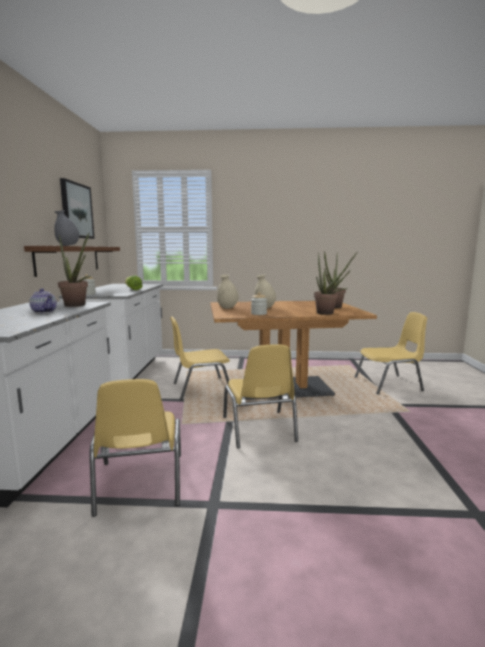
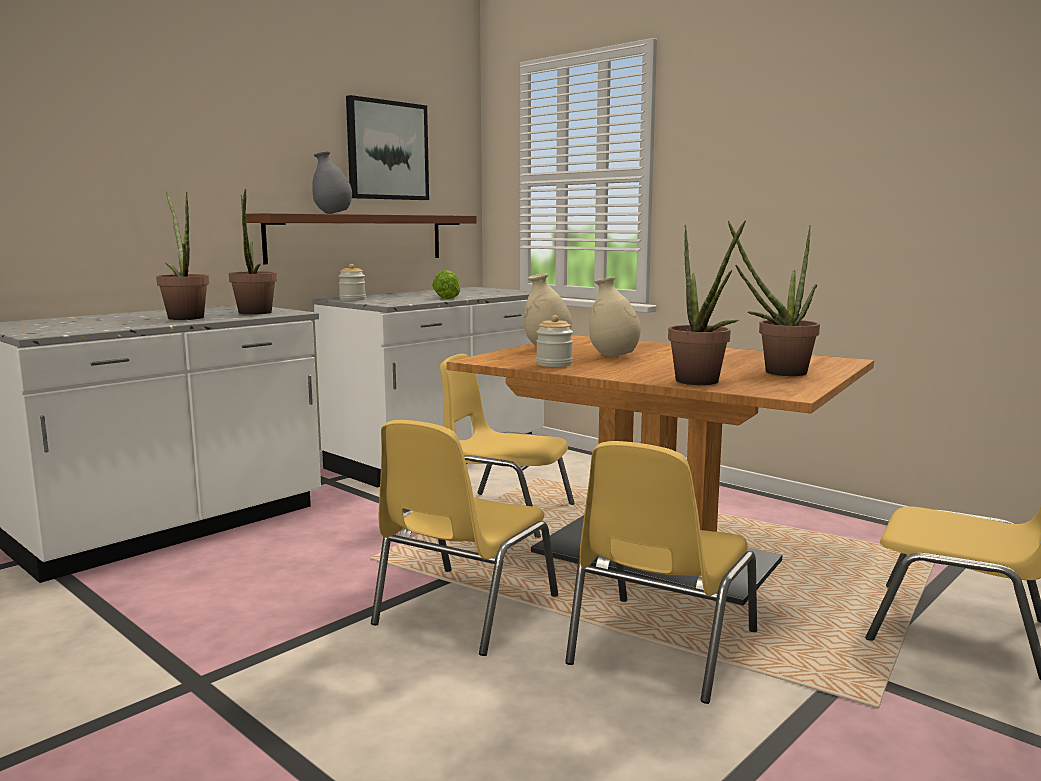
camera: 40 degrees right, 0 degrees up
(45, 311) = (184, 317): teapot -> potted plant
(139, 484) = (176, 616): yellow chair -> yellow chair (659, 648)

